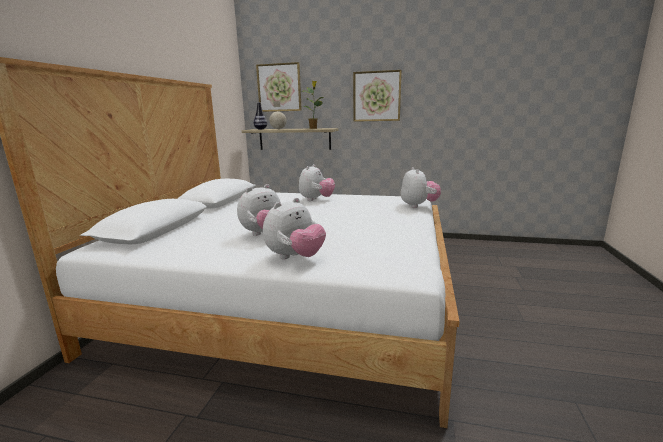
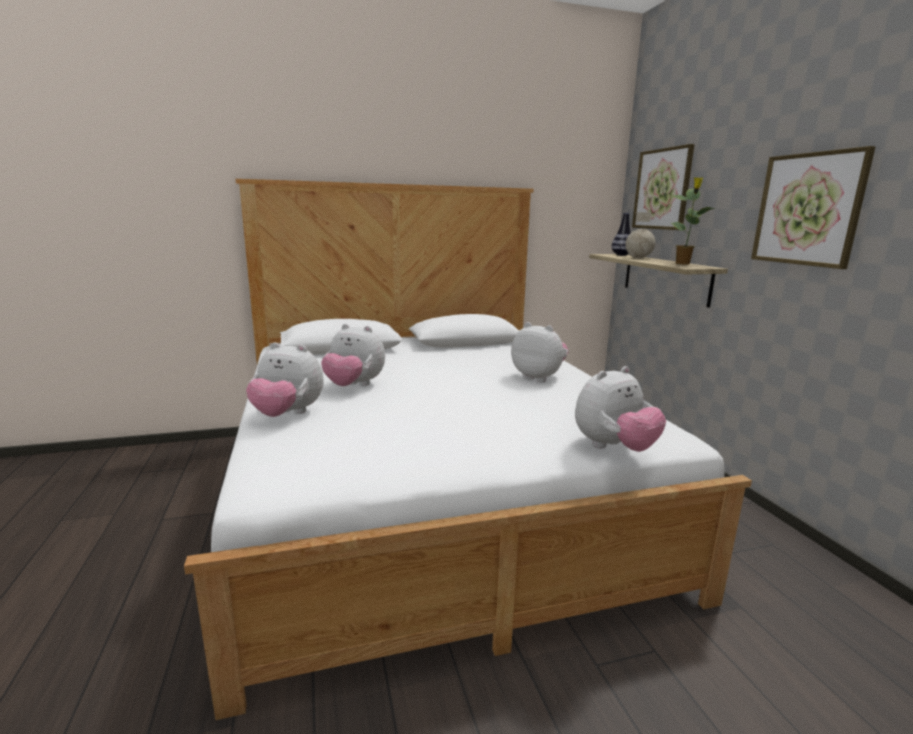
camera: 60 degrees right, 0 degrees up
(316, 200) = (539, 377): plush toy -> plush toy turned 135 degrees counterclockwise

